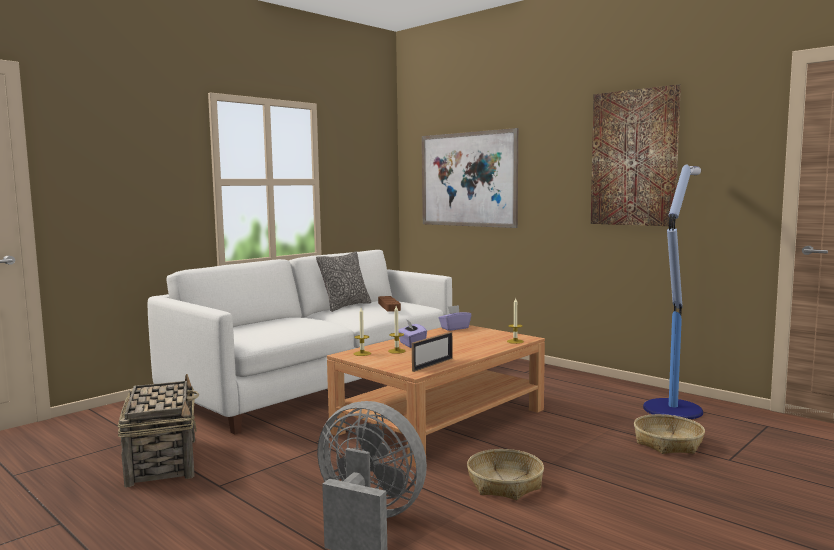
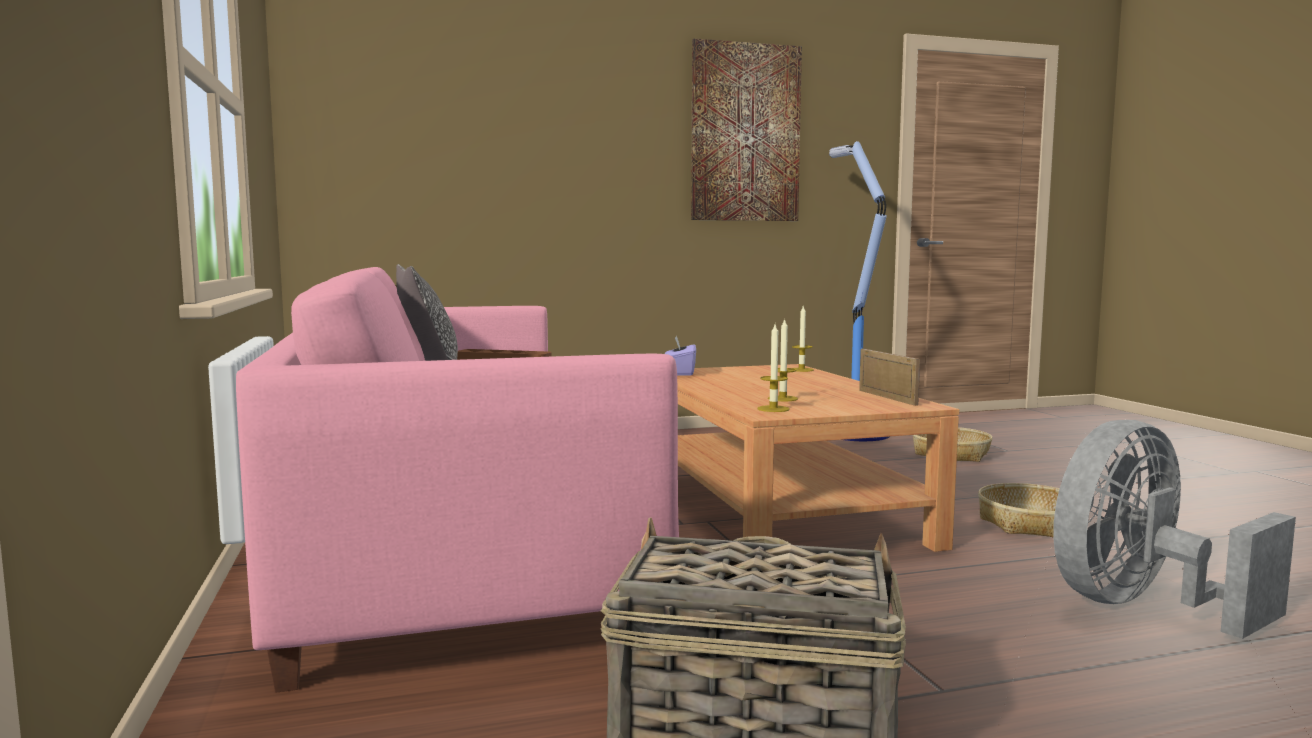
camera: 60 degrees left, 0 degrees up
(316, 383) = (455, 539): white sofa -> pink sofa
(411, 344) = (751, 391): purple tissue box -> none
(467, 179) = (462, 147): picture -> none

